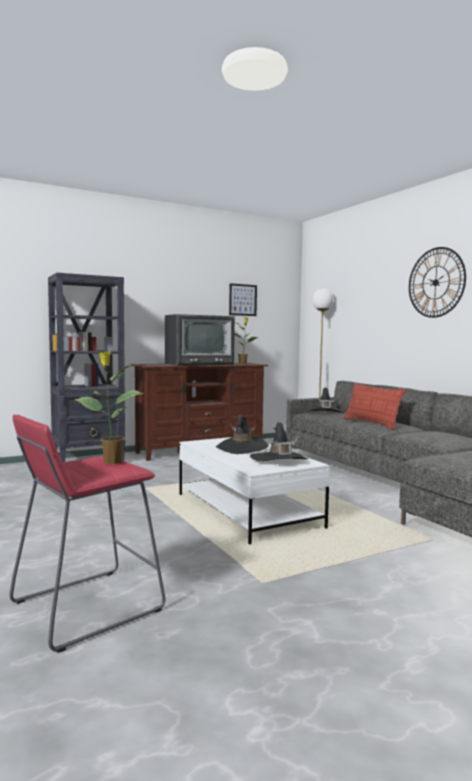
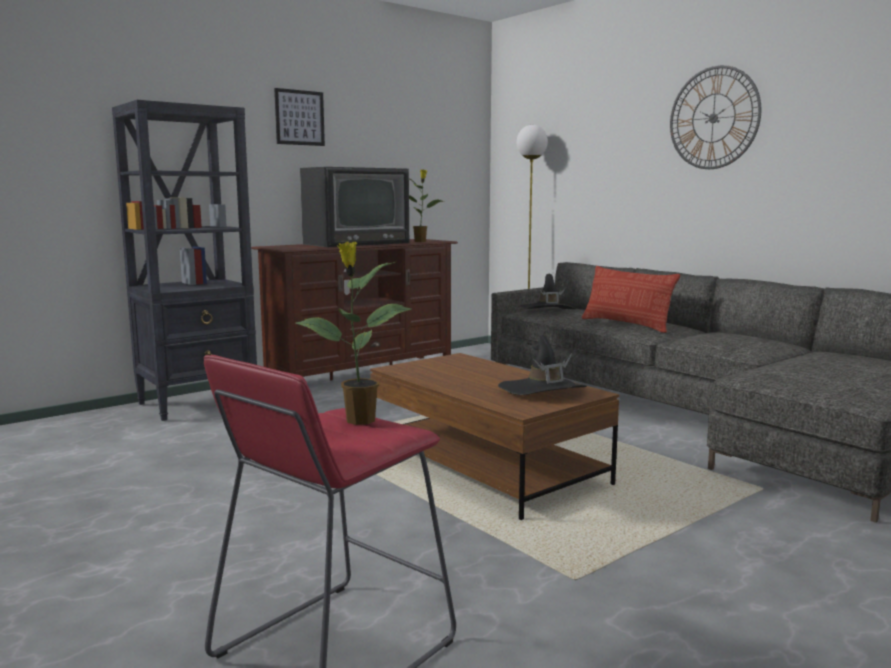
camera: 10 degrees left, 5 degrees up
(242, 300) = (411, 142): picture -> picture (299, 117)
(242, 448) = (472, 374): black hat -> none
(247, 510) = (486, 466): white coffee table -> brown coffee table

